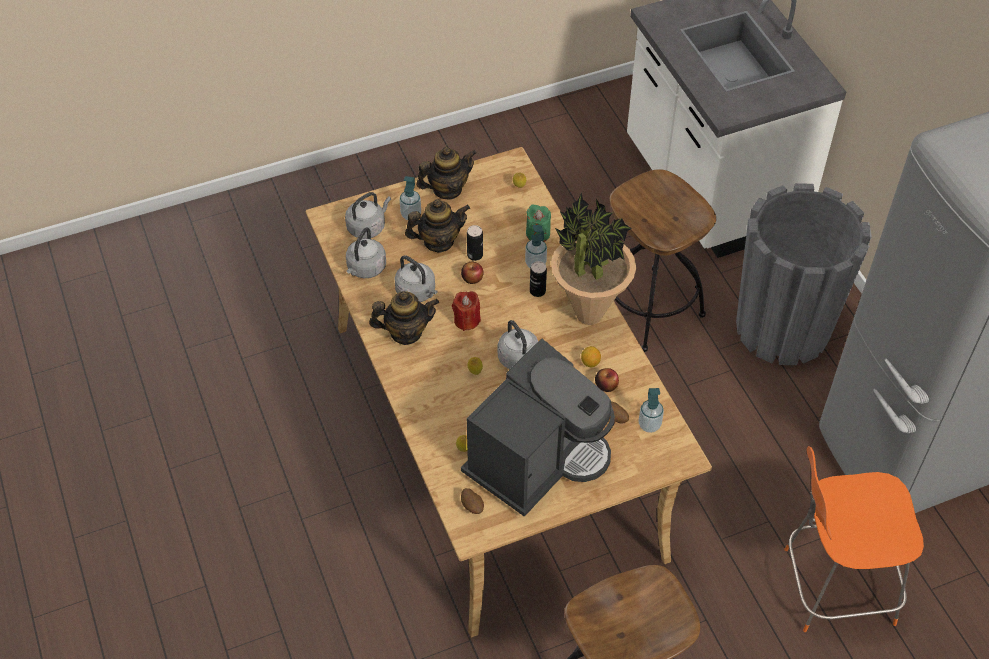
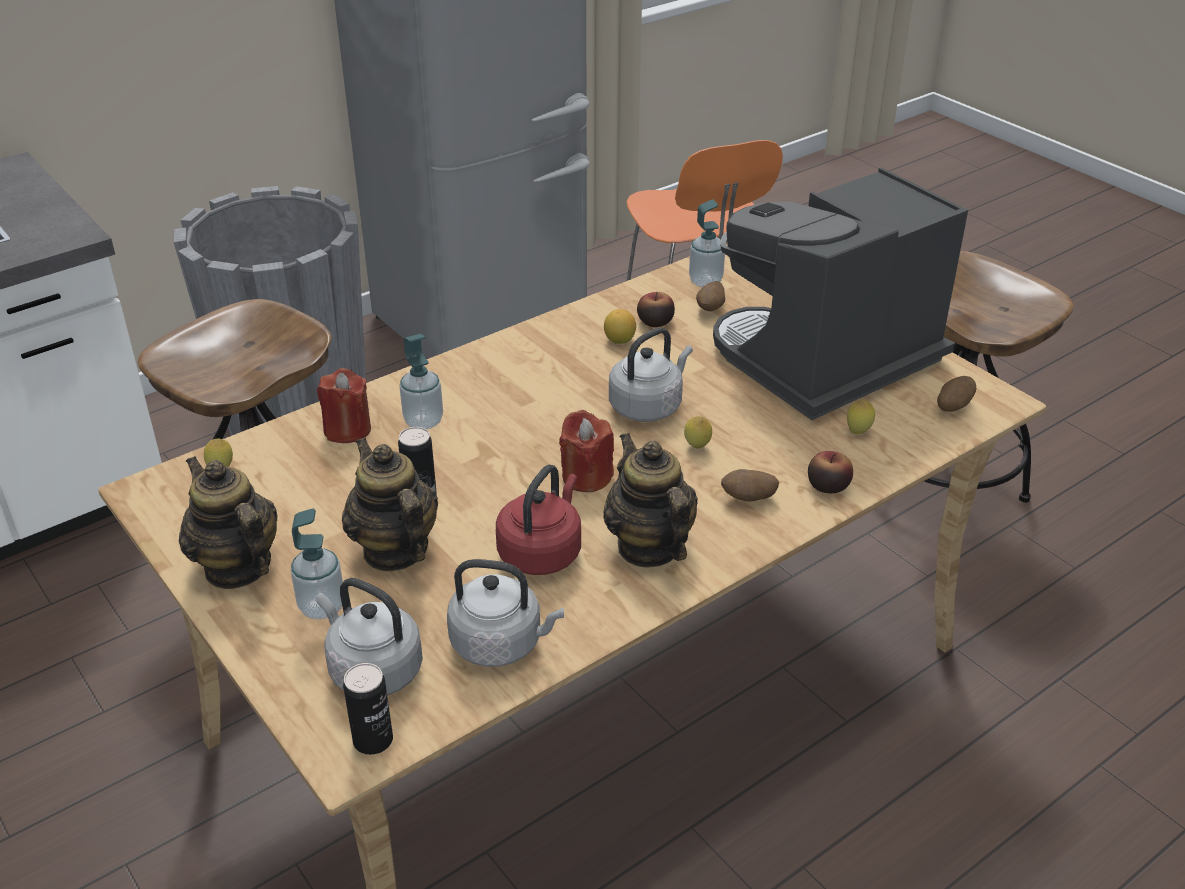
camera: 105 degrees left, 15 degrees down
(417, 292) = (542, 552): grey kettle -> red kettle
(426, 381) = (748, 499): none -> potato
(472, 278) = (481, 488): apple -> apple (828, 485)
(537, 291) = (488, 410): can -> can (373, 740)
(537, 458) = (825, 362): coffee machine -> coffee machine turned 60 degrees counterclockwise
(538, 233) = (347, 430): green candle -> red candle
(588, 314) = (521, 354): potted plant -> none

